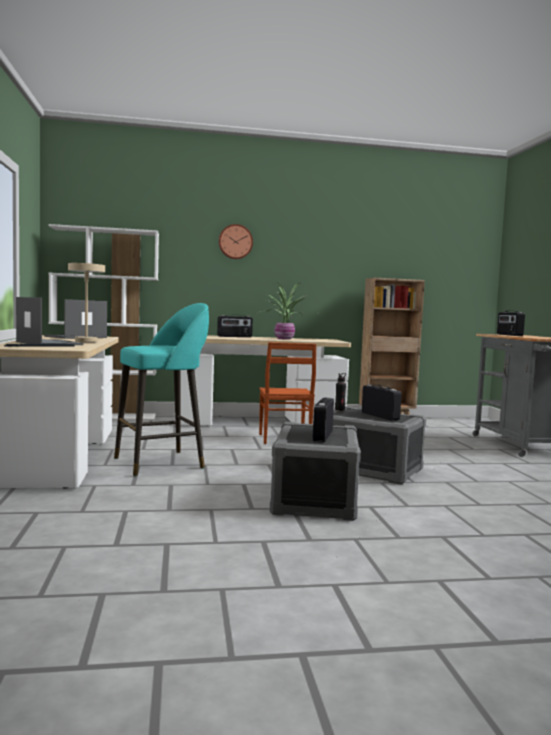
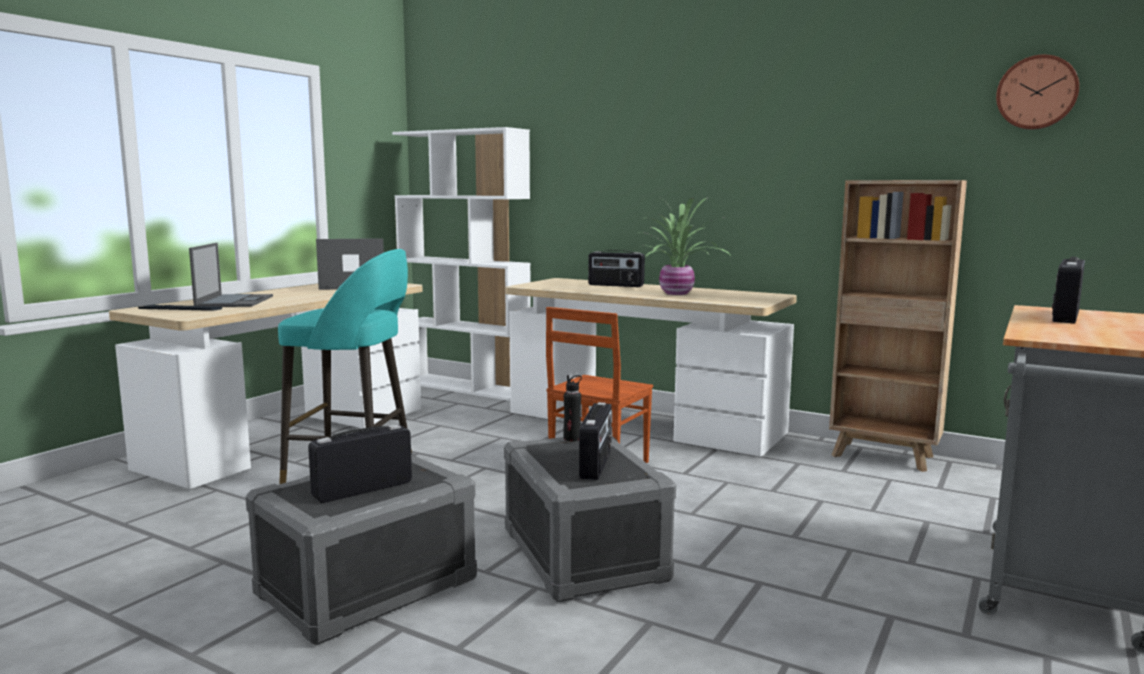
camera: 40 degrees right, 5 degrees up
(85, 341) = (307, 297): beige table lamp -> none
(235, 242) = (633, 131): wall clock -> wall clock (1037, 93)

